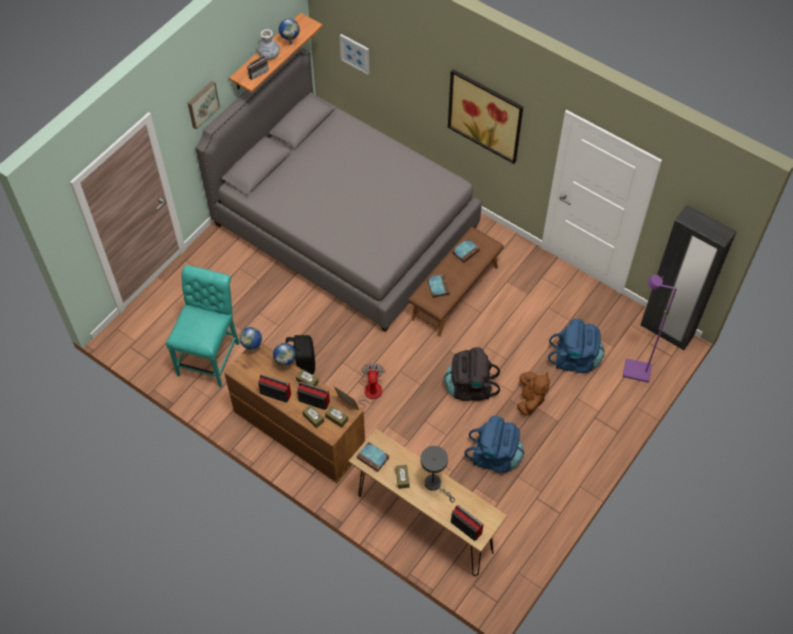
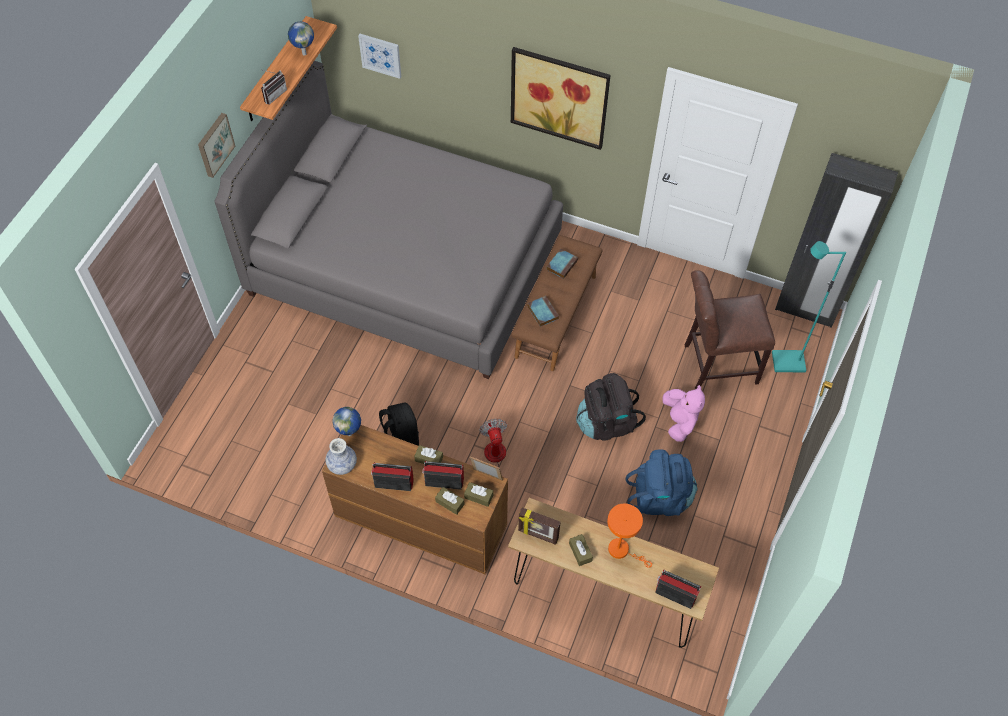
camera: 15 degrees left, 0 degrees up
(211, 355) = (286, 453): turquoise chair -> none
(269, 55) = (282, 72): vase -> vase (342, 465)
(286, 364) = (396, 444): globe -> none
(373, 458) = (538, 535): book -> picture frame
(435, 485) = (622, 550): grey table lamp -> orange table lamp
(530, 399) = (679, 421): brown plush toy -> pink plush toy
(575, 359) = (715, 364): blue backpack -> brown chair
(636, 372) = (787, 363): purple floor lamp -> turquoise floor lamp

